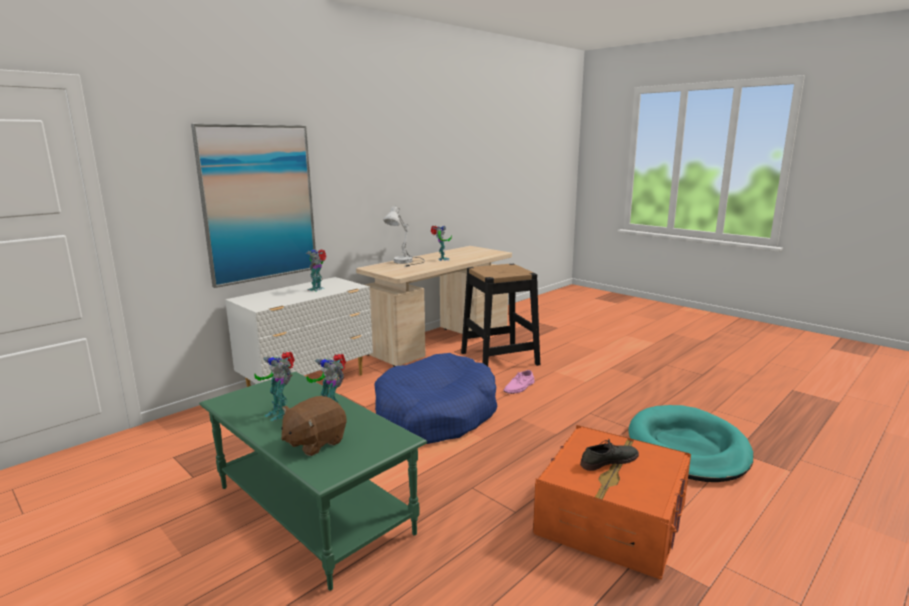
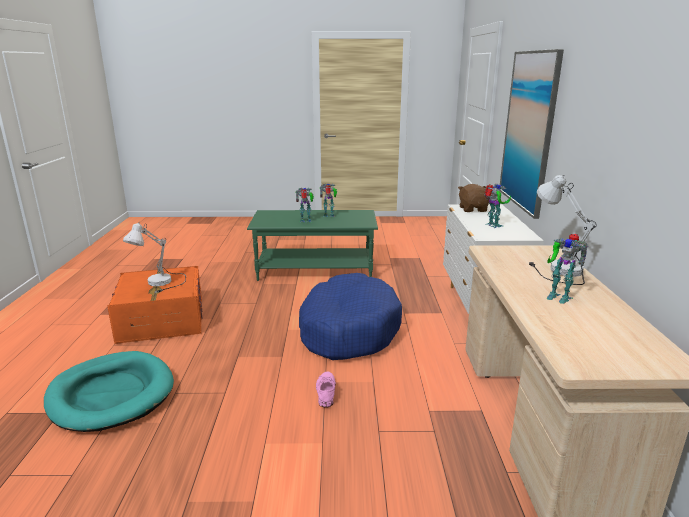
camera: 135 degrees right, 5 degrees up
(314, 442) = (290, 215): brown plush toy -> brown plush toy (473, 209)
(499, 358) = (414, 429): black stool -> none
(609, 460) = (162, 285): grey shoe -> white table lamp

